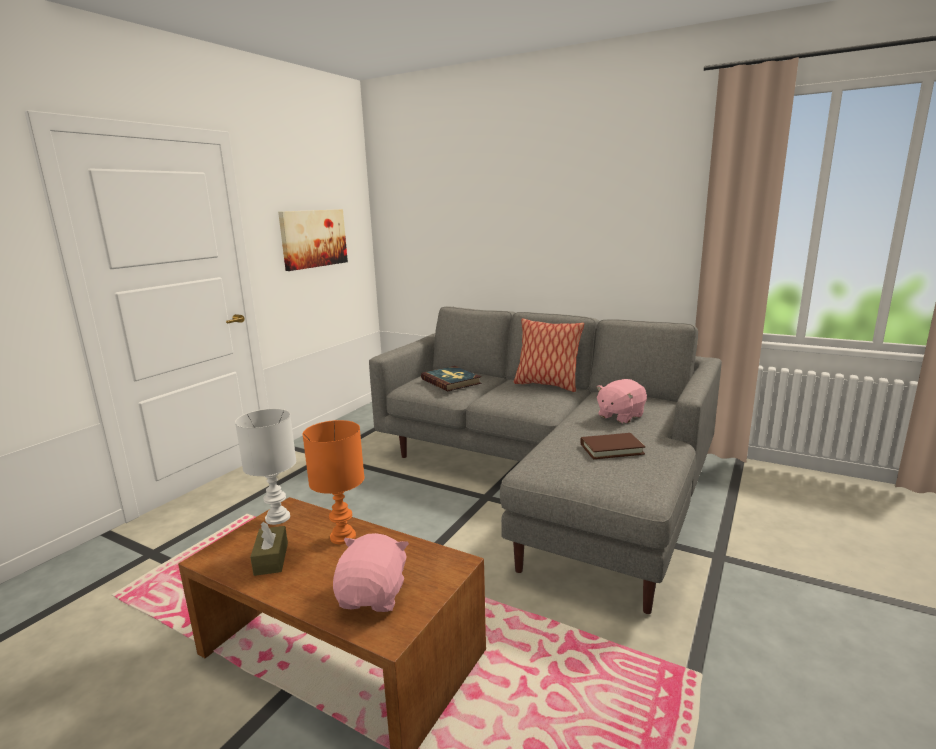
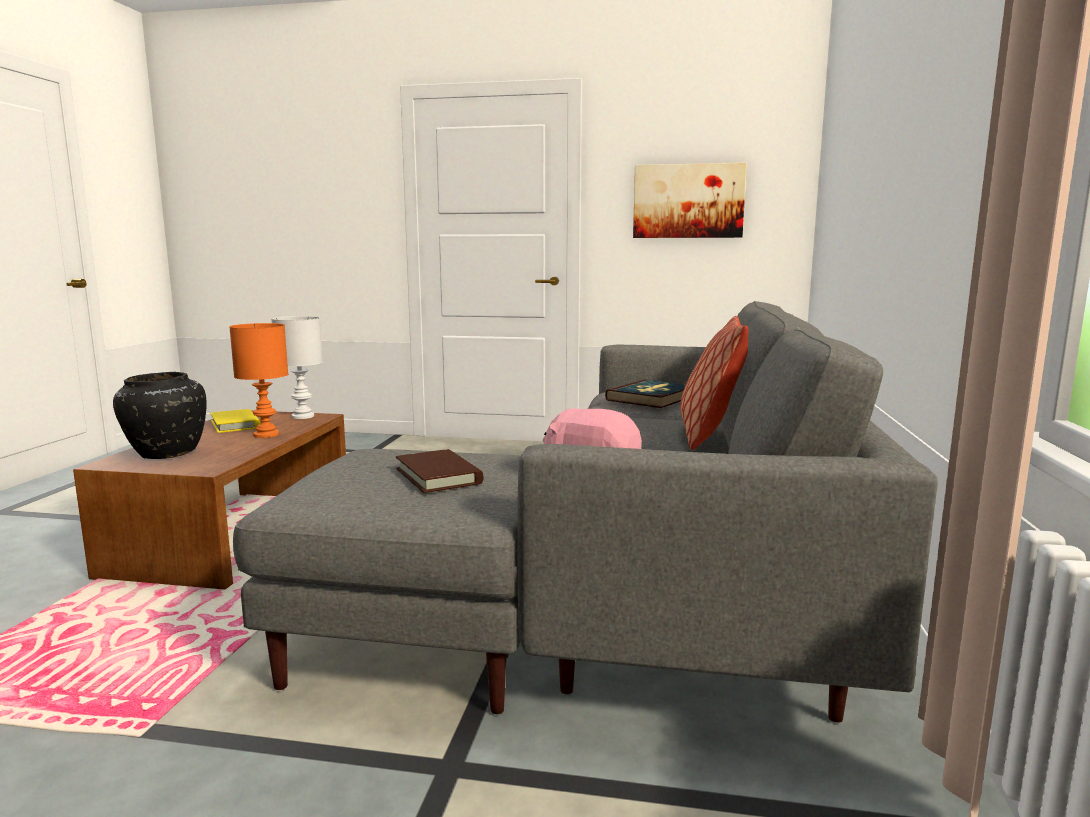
camera: 70 degrees right, 5 degrees down
(271, 559) = (235, 424): brown tissue box -> yellow book
(373, 596) = (166, 453): pink plush toy -> black vase

